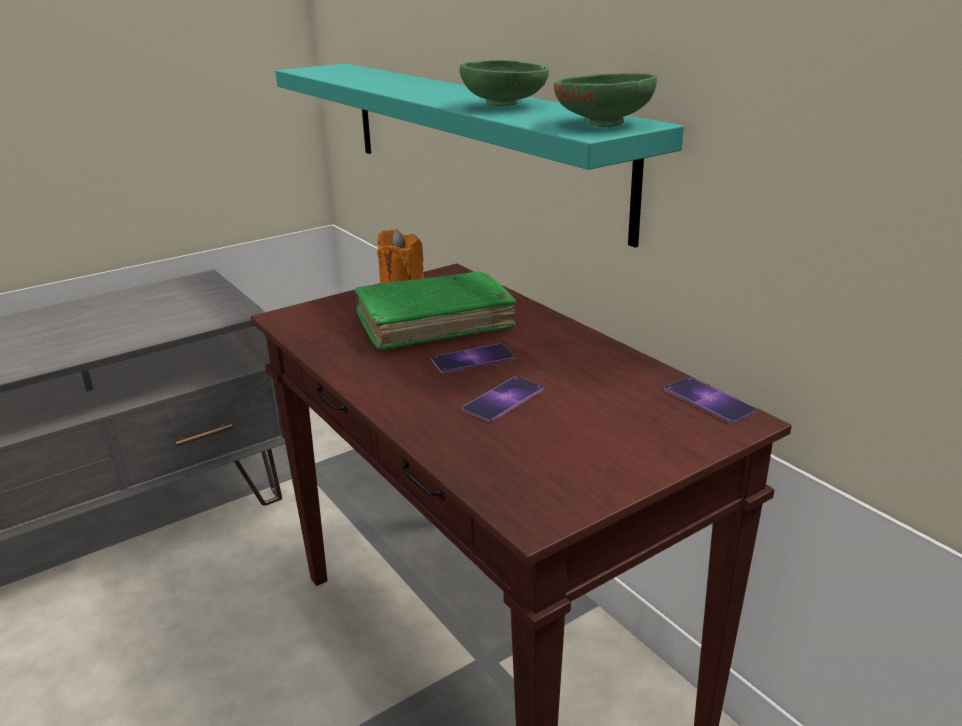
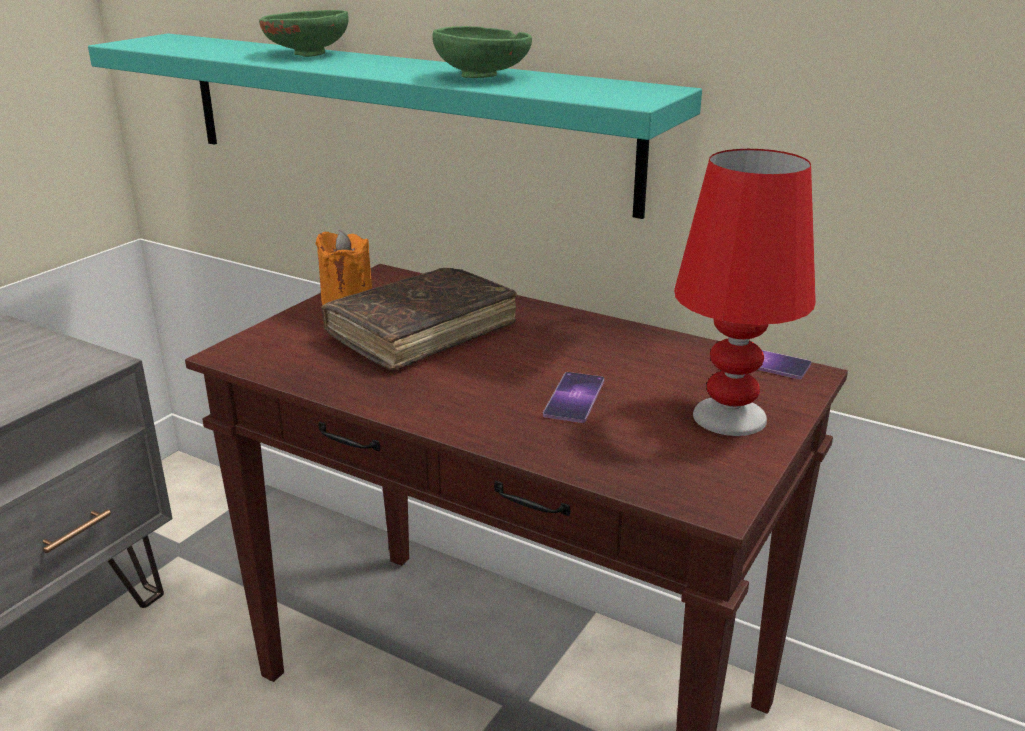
camera: 25 degrees left, 0 degrees up
(434, 323) = (422, 332): green book -> brown book
(472, 359) = (502, 363): phone -> none
(602, 123) = (624, 90): green bowl -> green bowl (306, 54)
(625, 445) = (730, 417): none -> red table lamp

